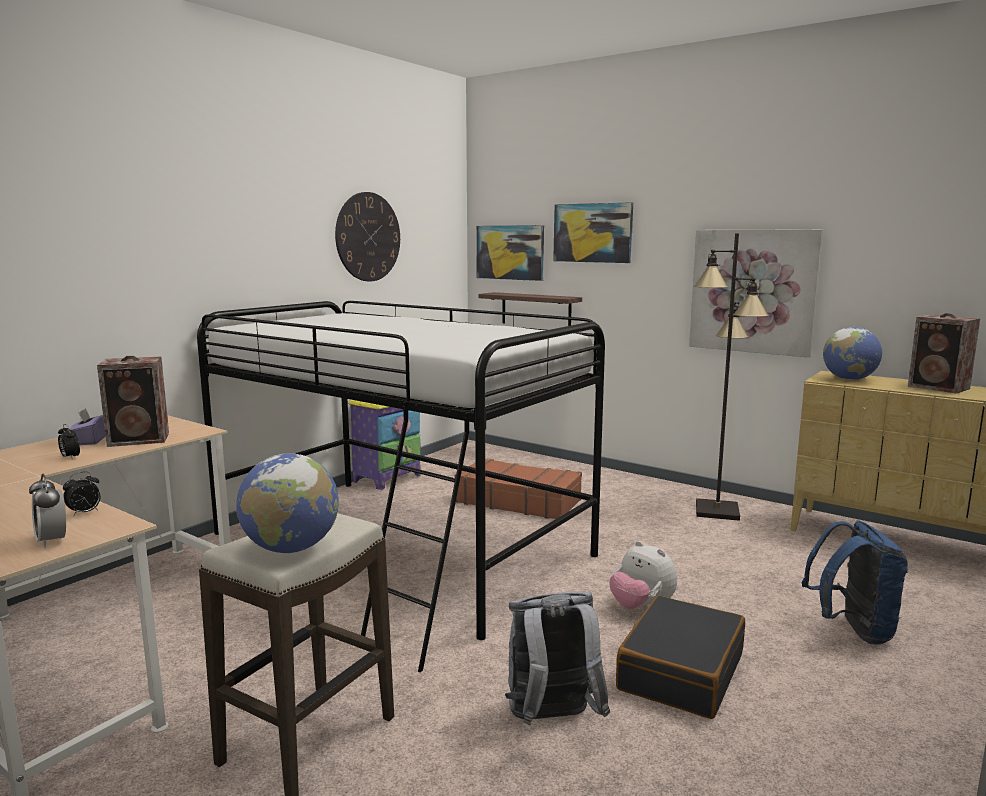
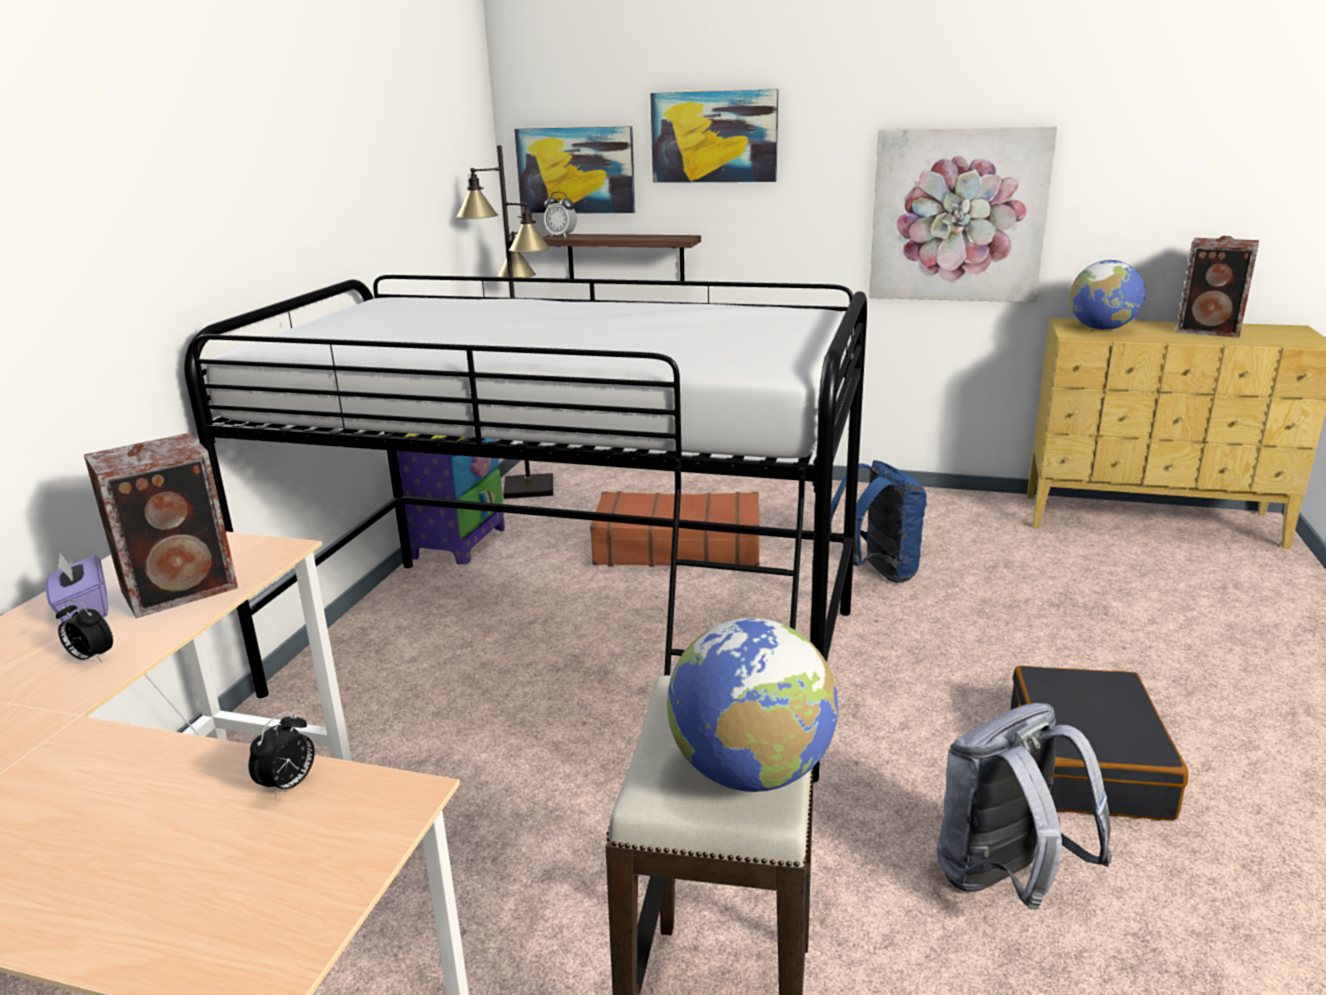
camera: 20 degrees left, 10 degrees up
(52, 540) = (307, 869): alarm clock -> alarm clock (561, 236)
(368, 237) = (385, 161): wall clock -> none
(641, 607) = (964, 678): plush toy -> none
(716, 511) = (930, 515): black floor lamp -> black floor lamp (528, 488)
(852, 630) = (1206, 653): blue backpack -> blue backpack (877, 572)

